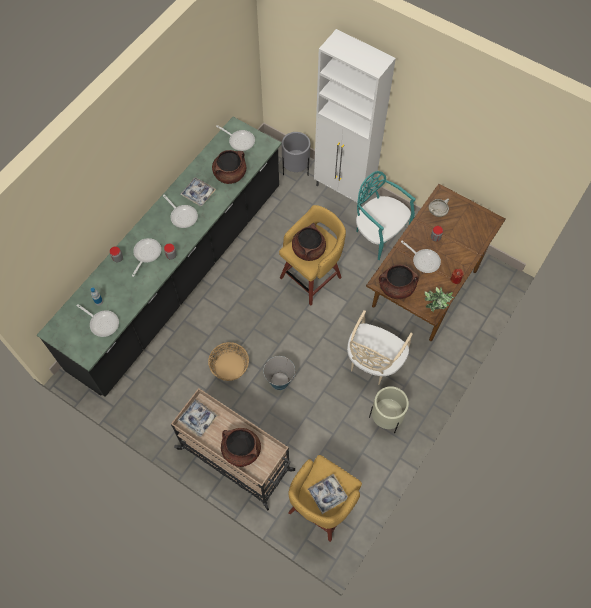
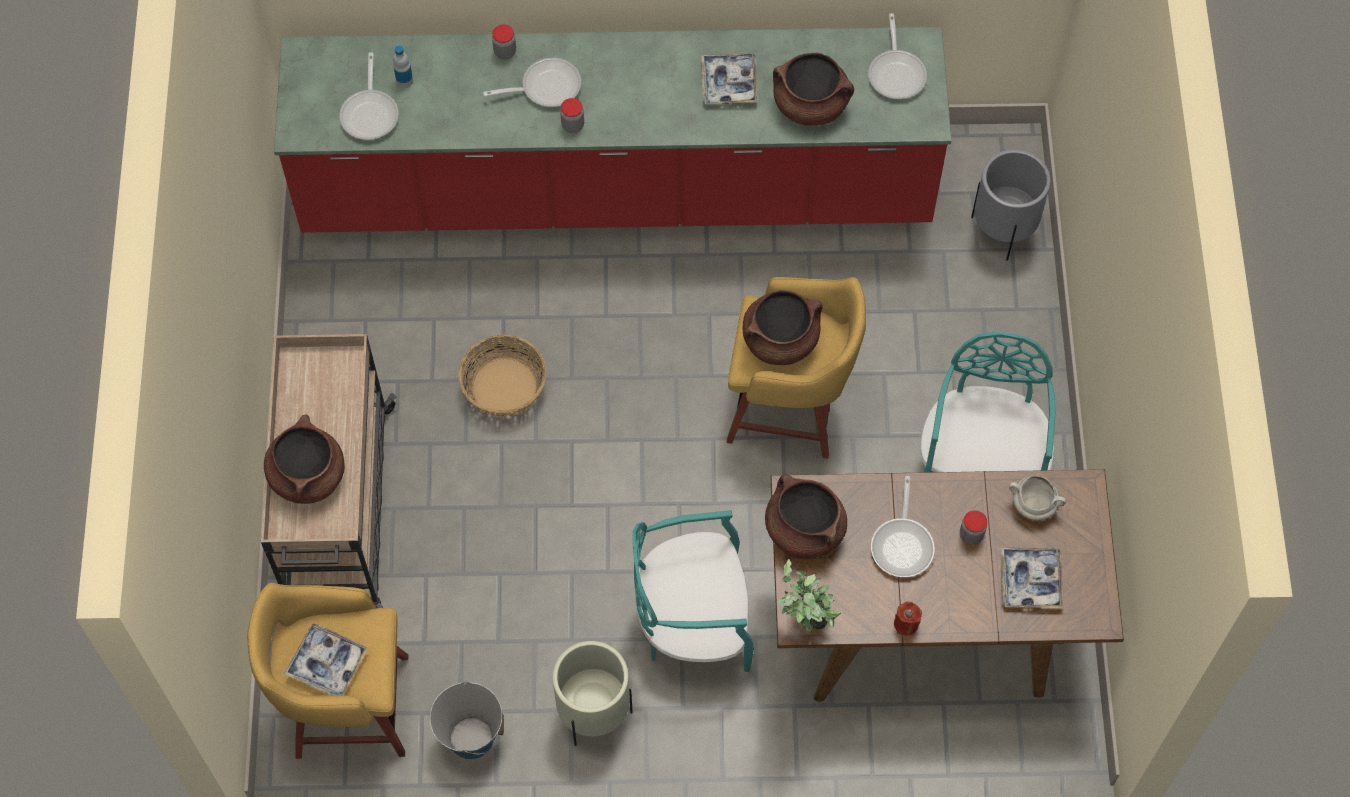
camera: 55 degrees right, 0 degrees up
(179, 276) = (617, 191): black counter -> red counter
(182, 216) = (664, 89): frying pan -> none
(198, 419) = (318, 374): tray -> tray (1030, 580)
(279, 380) = (536, 486): bucket -> bucket (471, 737)
(344, 190) = (1025, 344): white cabinet -> none
(373, 361) = (692, 622): beige chair -> turquoise chair

